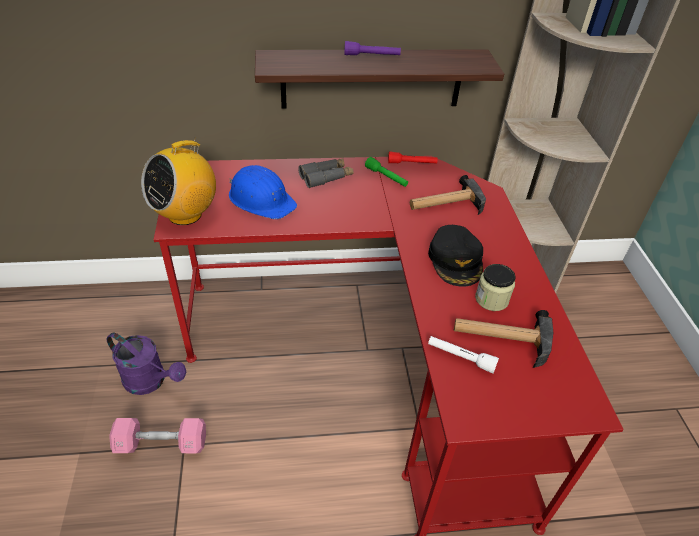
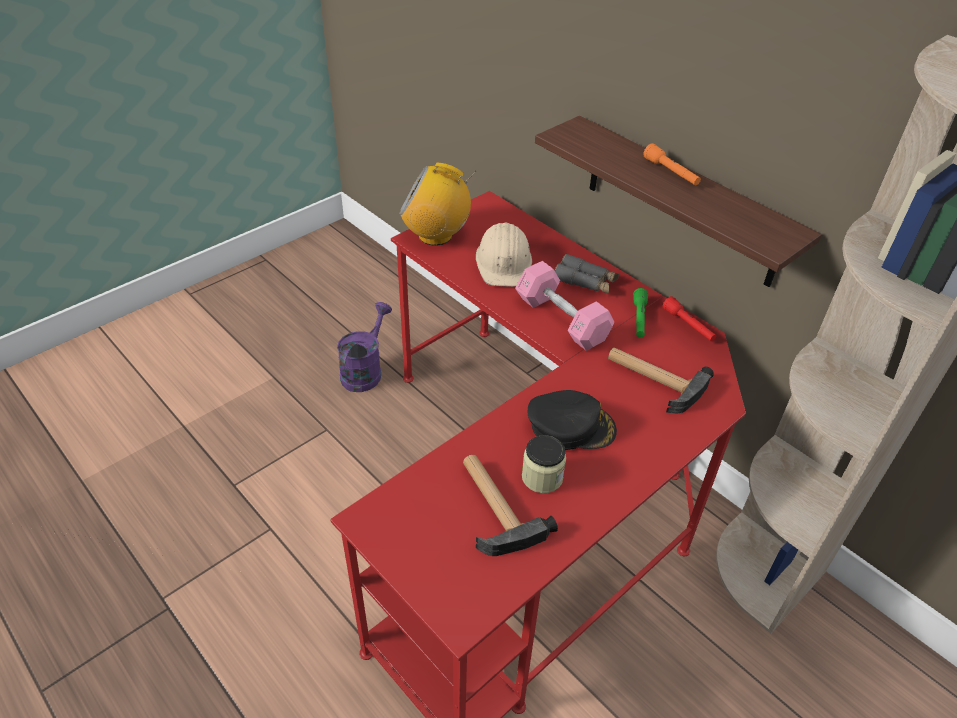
camera: 55 degrees right, 0 degrees up
(150, 381) = (365, 371): purple watering can -> purple watering can turned 150 degrees counterclockwise
(161, 443) = (317, 416): pink dumbbell -> pink dumbbell (561, 319)
(261, 199) = (504, 262): blue hard hat -> beige hard hat
(372, 56) = (671, 173): purple flashlight -> orange flashlight
(456, 260) = (571, 426): black cap -> black cap turned 135 degrees counterclockwise
(460, 357) = (438, 486): white flashlight -> none

